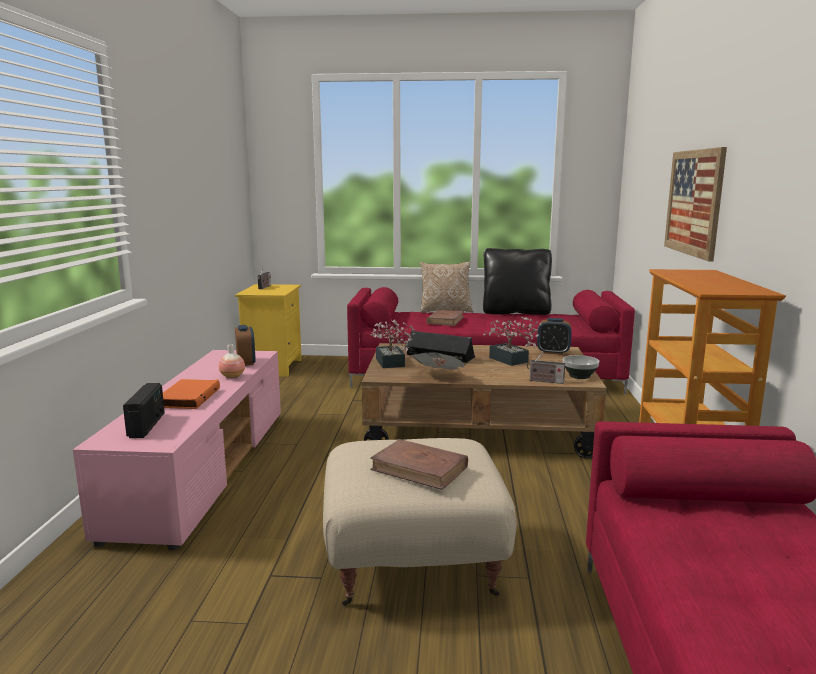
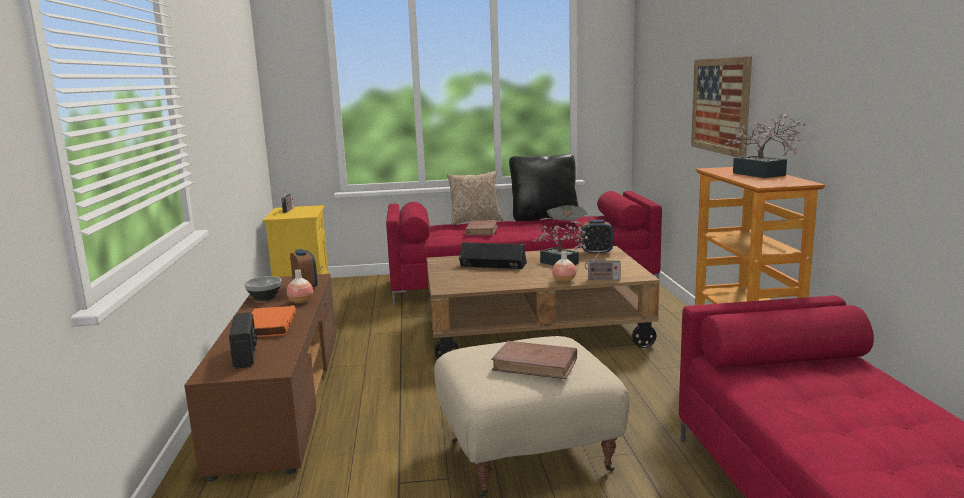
camera: 10 degrees left, 0 degrees up
(204, 468) = (281, 397): pink tv stand -> brown tv stand
(390, 364) = (449, 276): potted plant -> potted plant (763, 175)
(439, 376) = (503, 283): newspaper -> newspaper (567, 224)
(503, 379) = (564, 281): none -> vase
(580, 376) = (631, 272): bowl -> bowl (264, 298)

